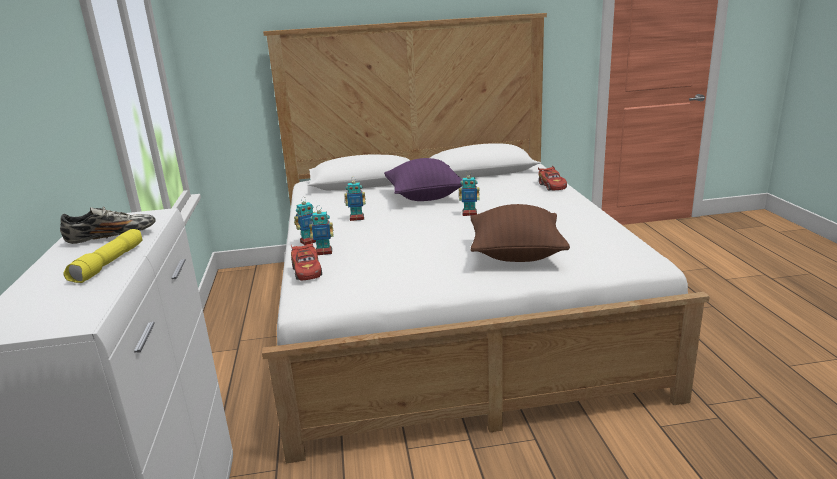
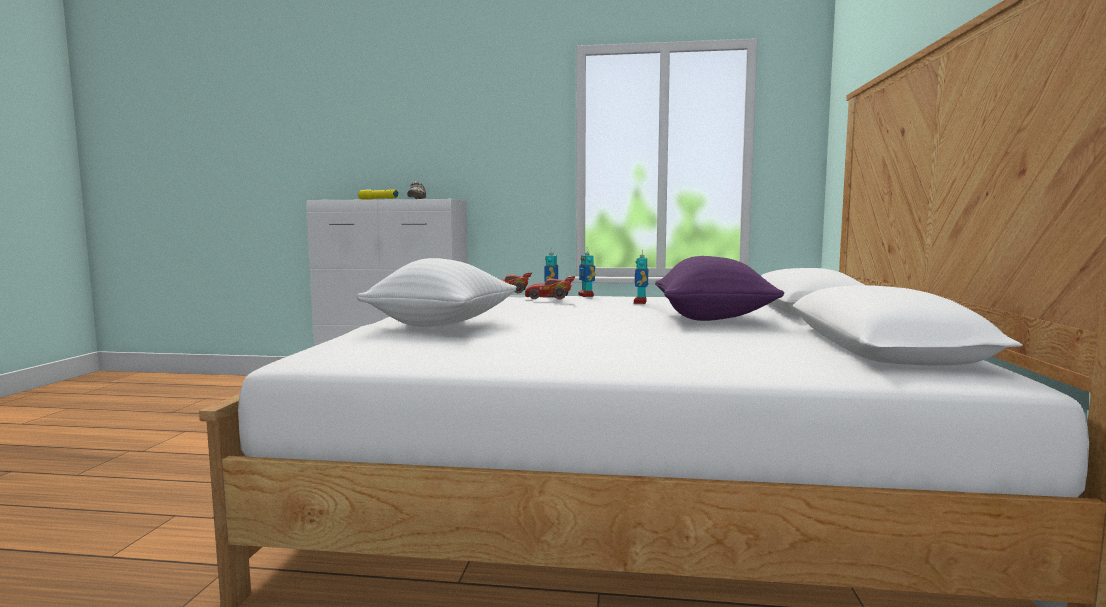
camera: 105 degrees right, 15 degrees down
(469, 214) = (605, 321): toy robot -> none
(516, 255) = (442, 325): brown pillow -> white pillow
(552, 186) = (736, 365): red toy car -> red toy car (550, 298)

